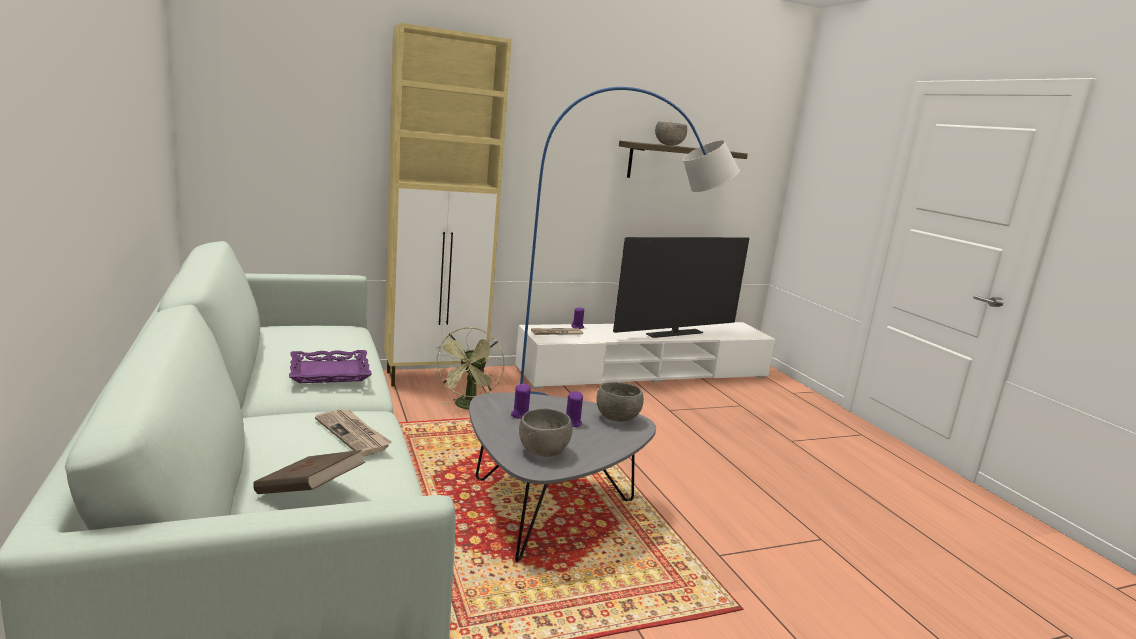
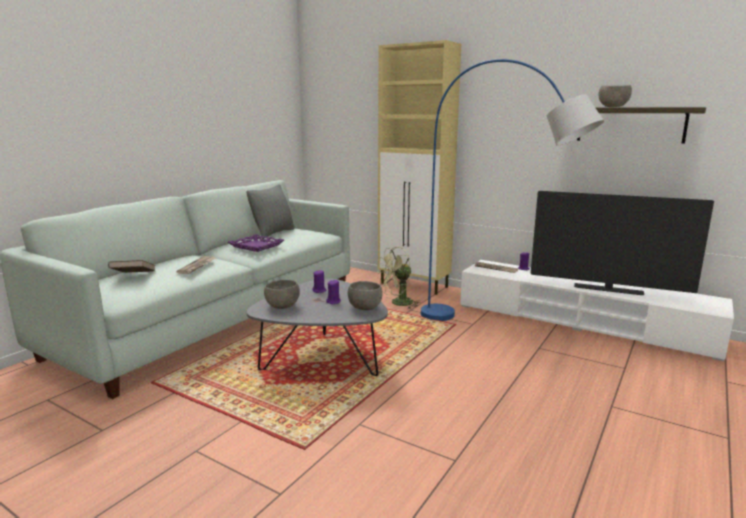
camera: 55 degrees right, 0 degrees up
(276, 343) = (273, 233): none -> grey pillow

